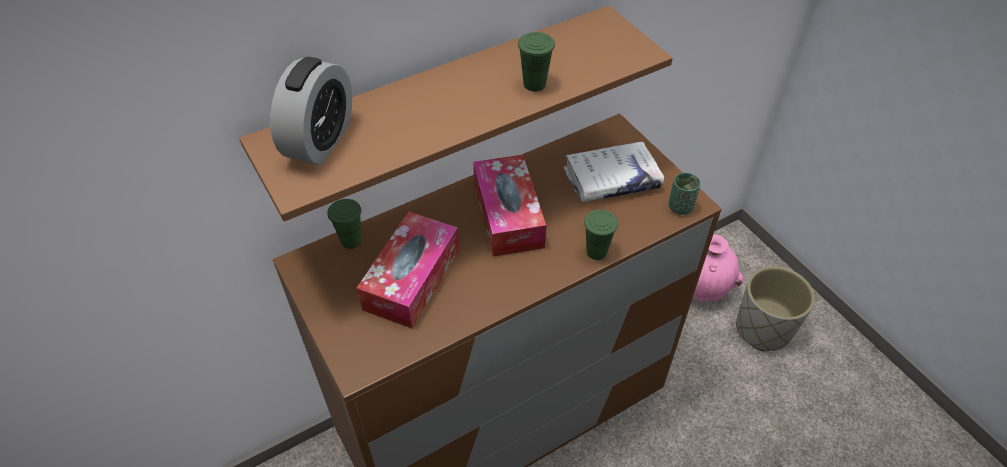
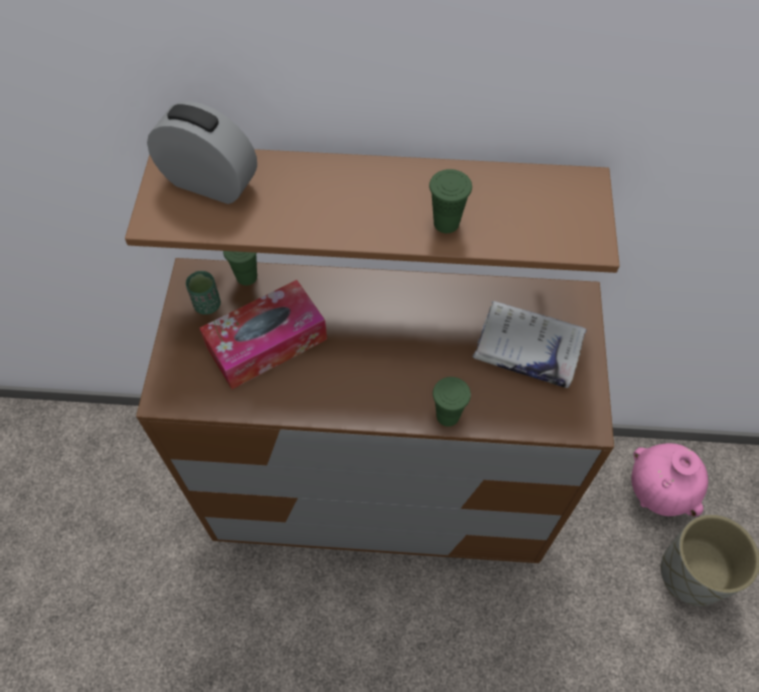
camera: 35 degrees right, 10 degrees up
(320, 141) = (210, 182): alarm clock -> alarm clock turned 120 degrees counterclockwise
(508, 215) = (397, 330): tissue box -> none
(680, 207) = (571, 420): green cup -> green cup (207, 304)

